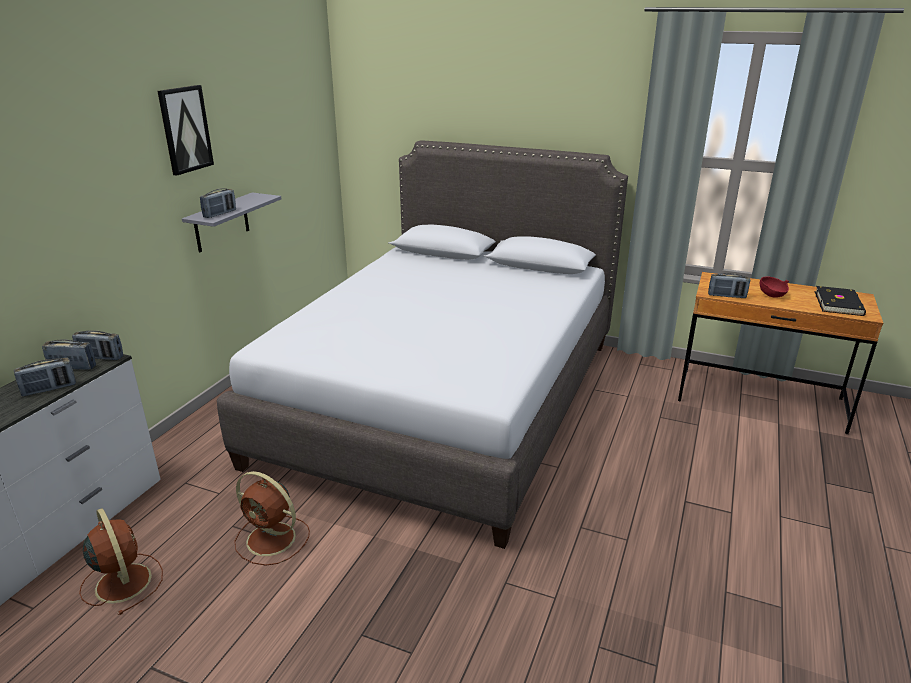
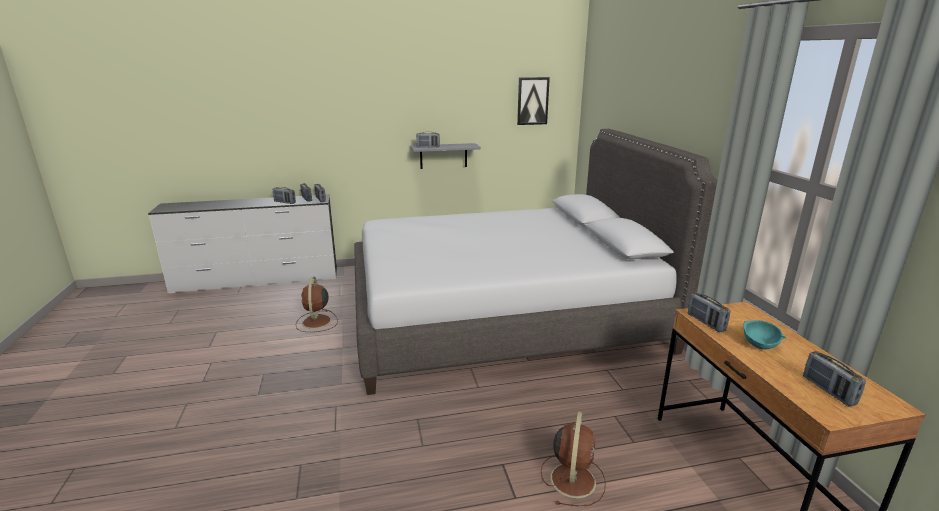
camera: 55 degrees right, 5 degrees down
(122, 581) = (263, 302): brown fan -> brown fan (573, 478)
(185, 129) = (424, 94): picture -> picture (532, 101)
(772, 295) = (760, 345): red bowl -> turquoise bowl
(839, 303) = (828, 391): black book -> radio

